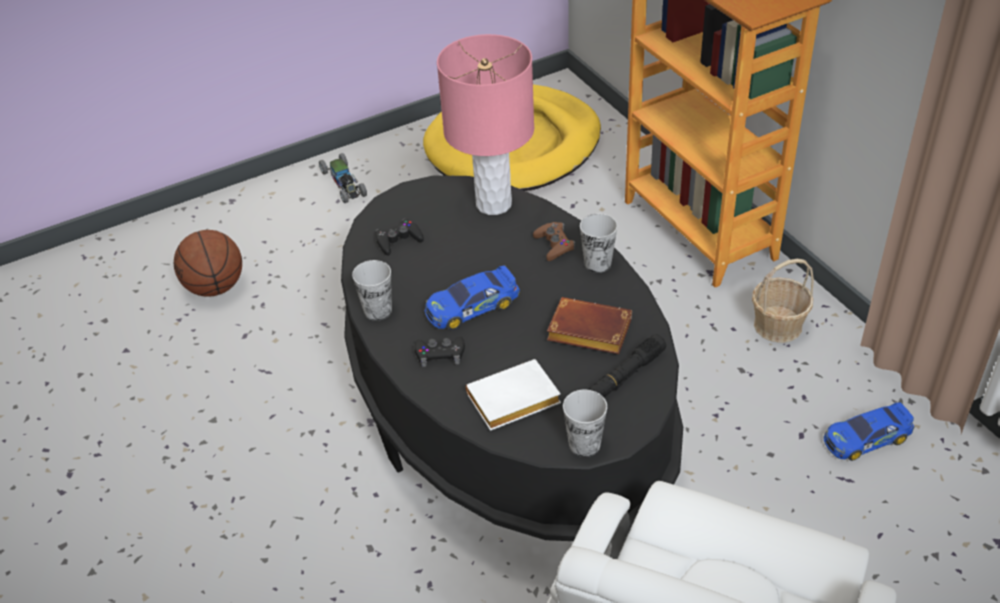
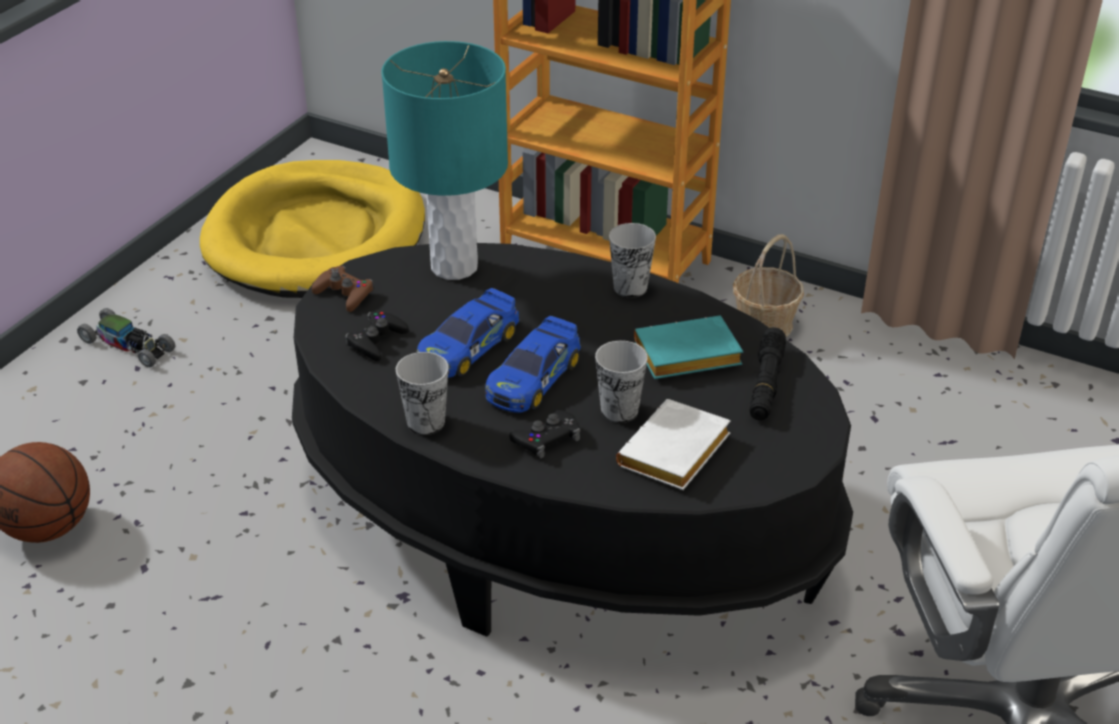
camera: 35 degrees left, 5 degrees down
(494, 204) = (454, 266): pink table lamp -> turquoise table lamp
(554, 245) = (565, 285): brown game controller -> brown game controller (344, 293)
(584, 444) = (790, 464): cup -> cup (619, 410)
(586, 332) = (685, 357): brown book -> turquoise book
(866, 438) = (934, 397): toy car -> toy car (468, 346)

